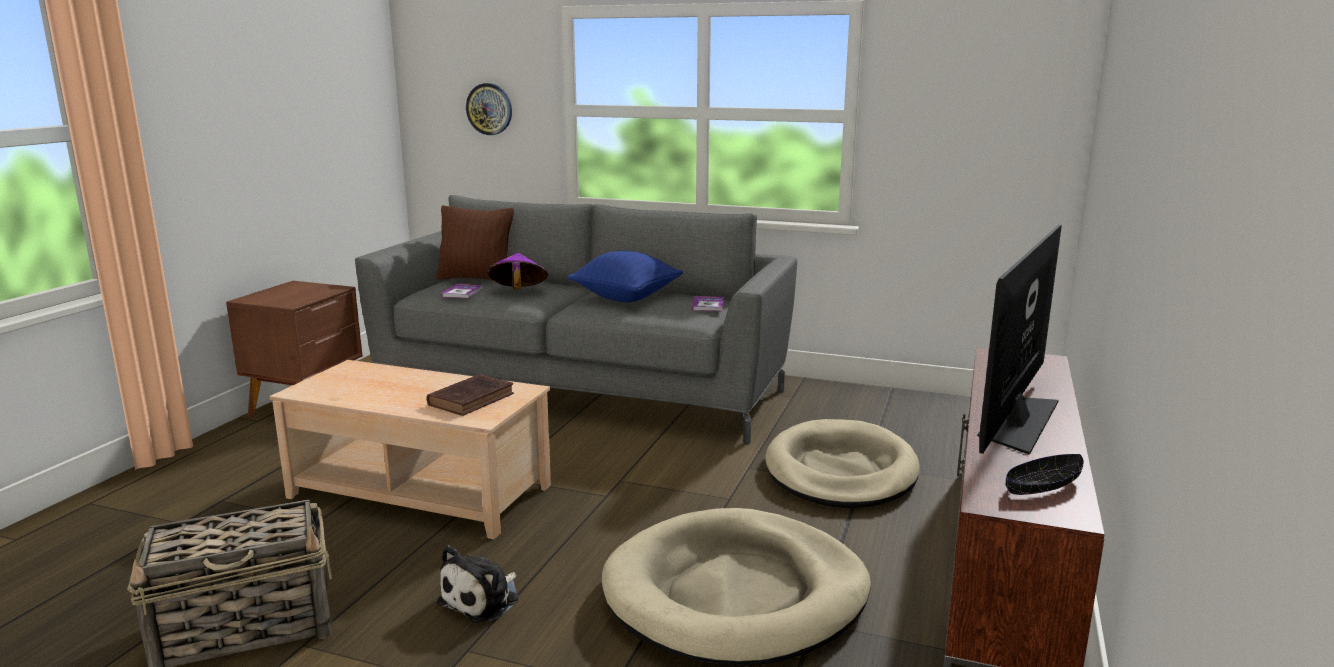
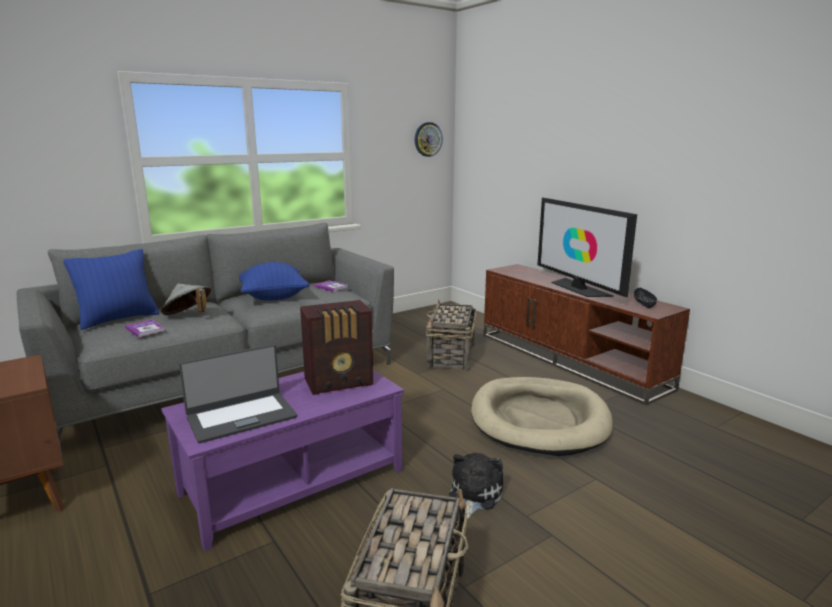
camera: 55 degrees left, 0 degrees up
(354, 388) = (241, 417): none -> laptop
(422, 491) = (292, 480): beige coffee table -> purple coffee table
(473, 399) = (340, 382): brown book -> radio
(476, 279) = (118, 319): brown pillow -> blue pillow
(483, 600) = (473, 495): plush toy -> plush toy turned 135 degrees counterclockwise
(489, 109) = (43, 165): wall clock -> wall clock (428, 139)
(518, 292) = (188, 316): purple hat -> grey hat
(840, 471) = (451, 356): beige dog bed -> basket

